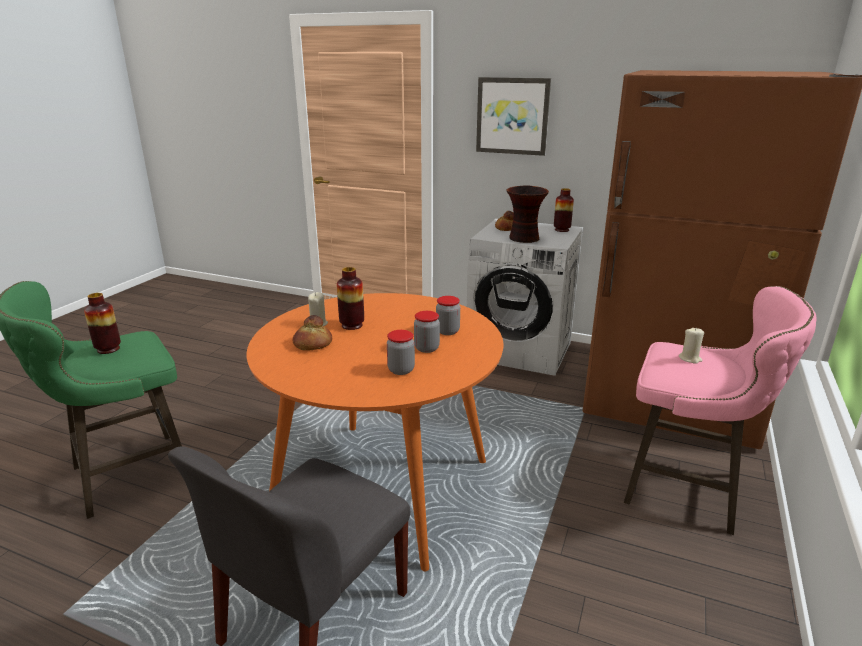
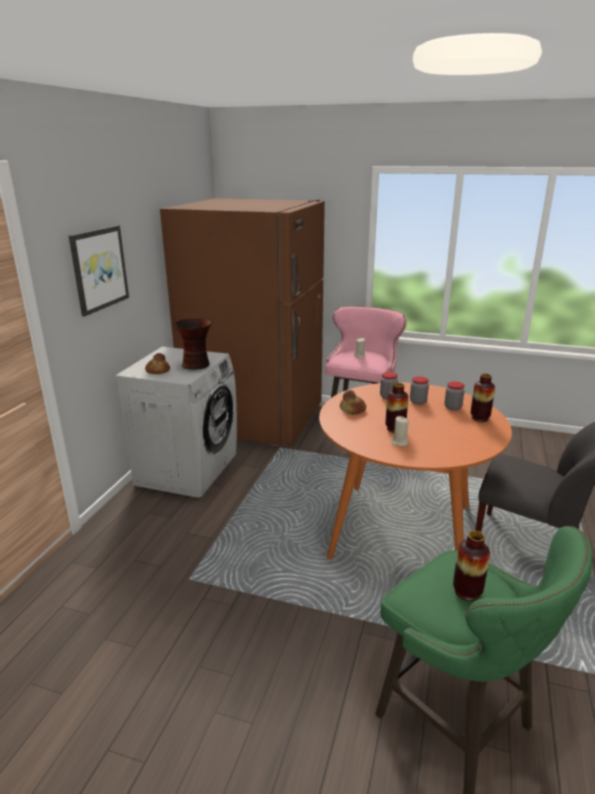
camera: 95 degrees left, 0 degrees up
(312, 344) = (437, 439): bread -> bread (353, 409)
(561, 230) = (170, 353): vase -> vase (479, 418)

